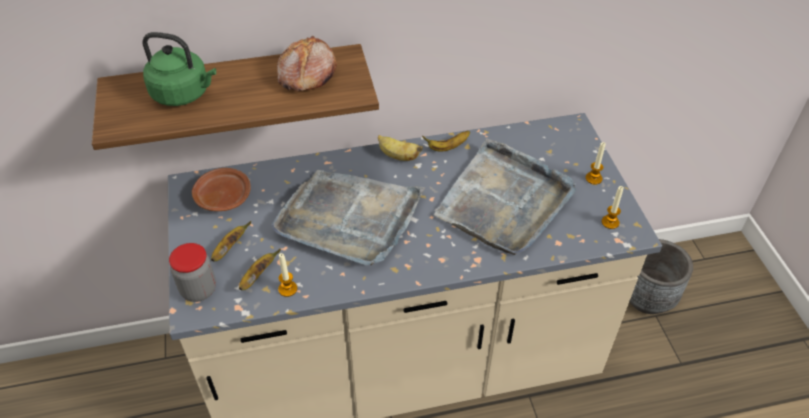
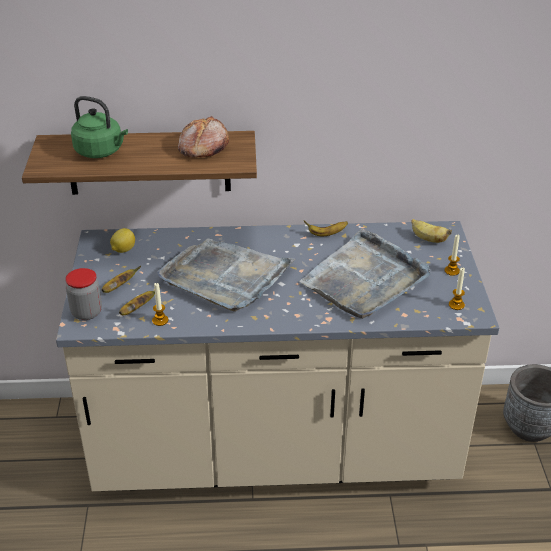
camera: 10 degrees right, 10 degrees down
(223, 196) = (123, 250): brown plate -> lemon
(398, 156) = (280, 236): banana -> banana (427, 239)

